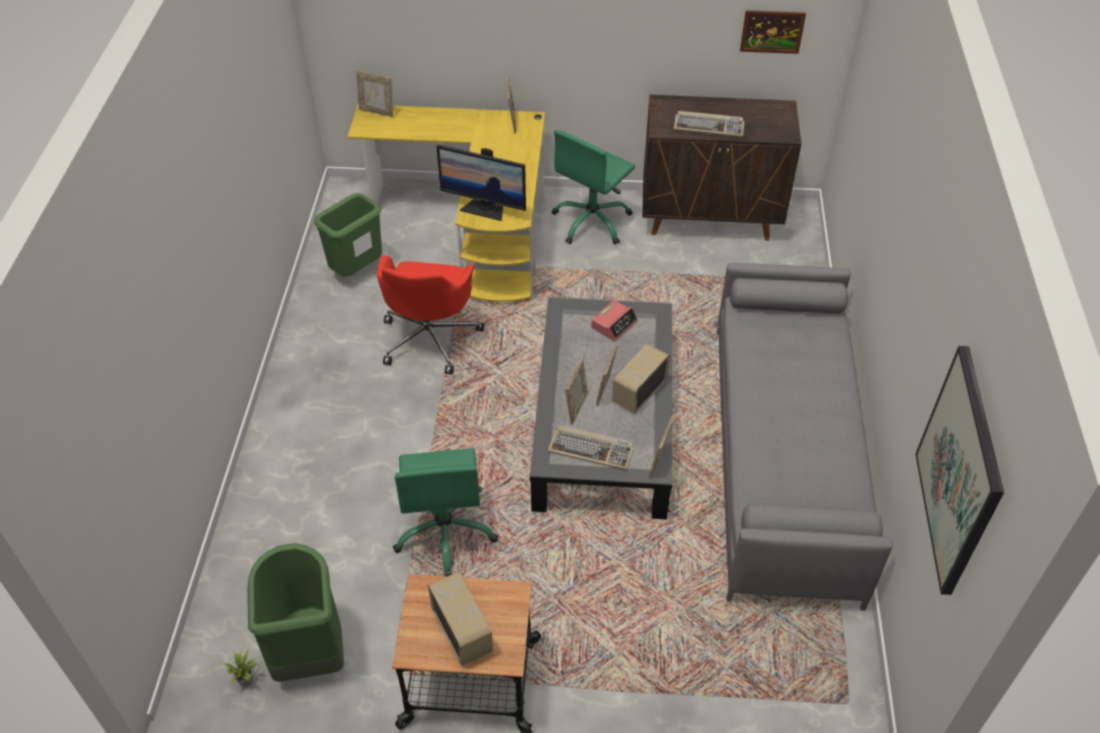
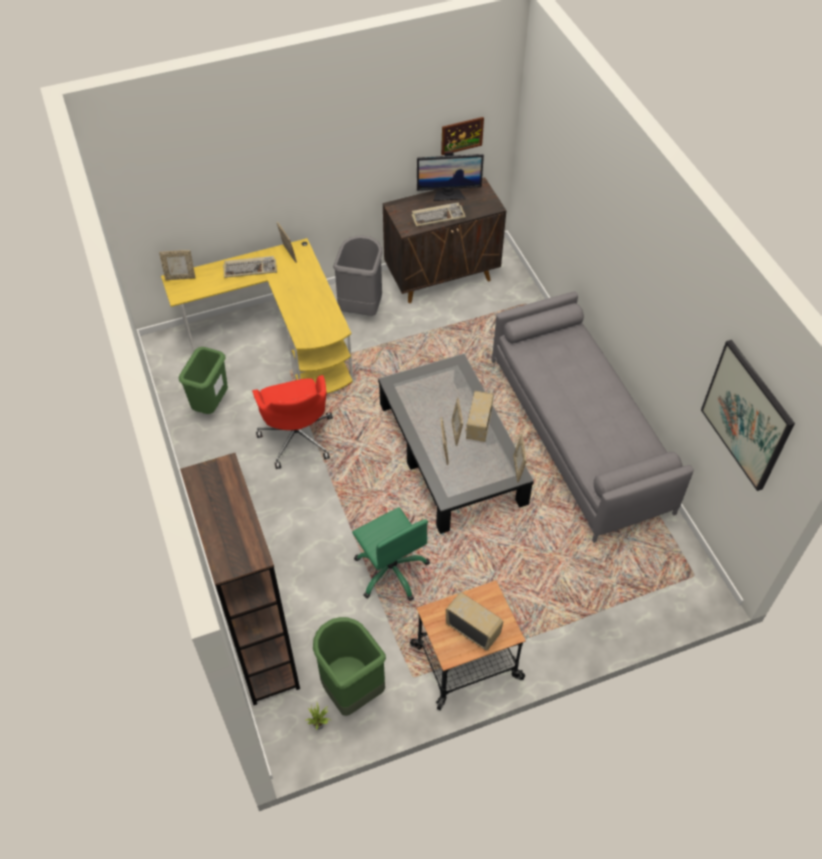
camera: 25 degrees left, 5 degrees up
(240, 556) = (260, 645): none -> brown bookcase
(485, 208) = (310, 330): monitor -> monitor (448, 194)
(592, 222) = (361, 307): green office chair -> grey trash can
(592, 449) = (470, 477): keyboard -> keyboard (250, 268)
(614, 324) = (435, 382): alarm clock -> none

